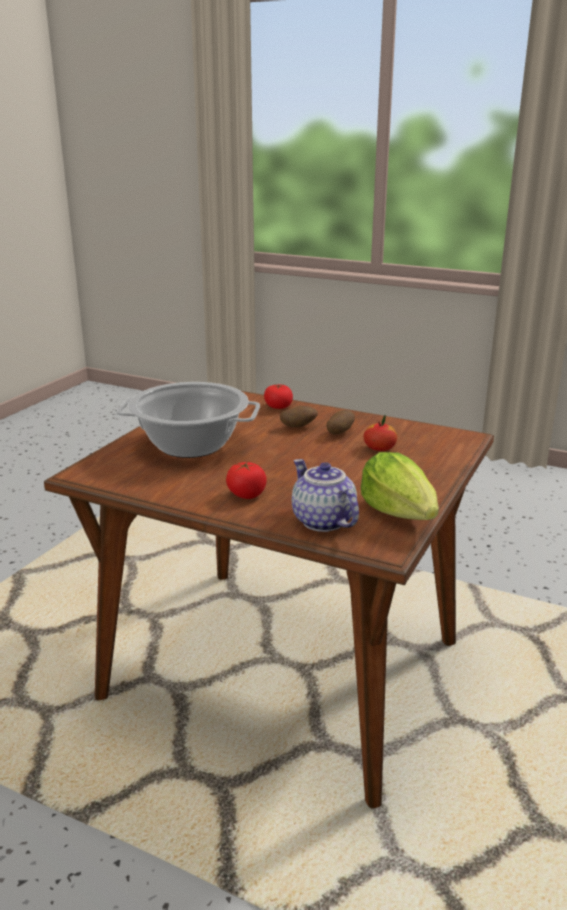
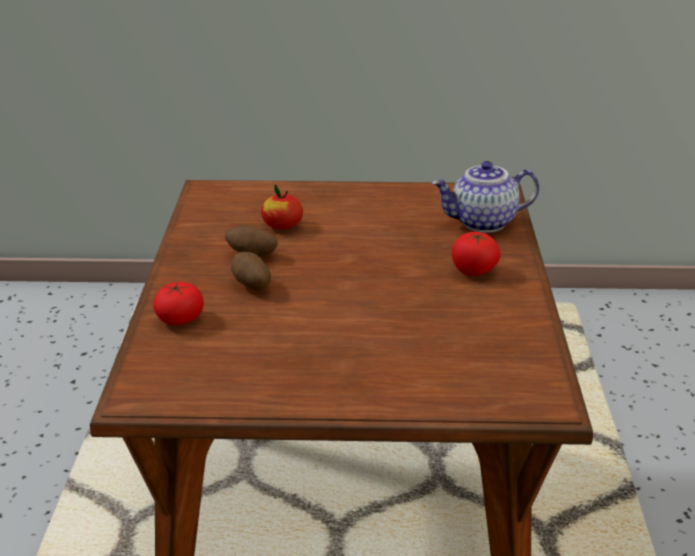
camera: 115 degrees left, 5 degrees up
(191, 445) = (378, 346): cooking pot -> none
(321, 521) = (483, 223): teapot -> teapot turned 45 degrees clockwise
(400, 513) = (427, 194): lettuce -> none

